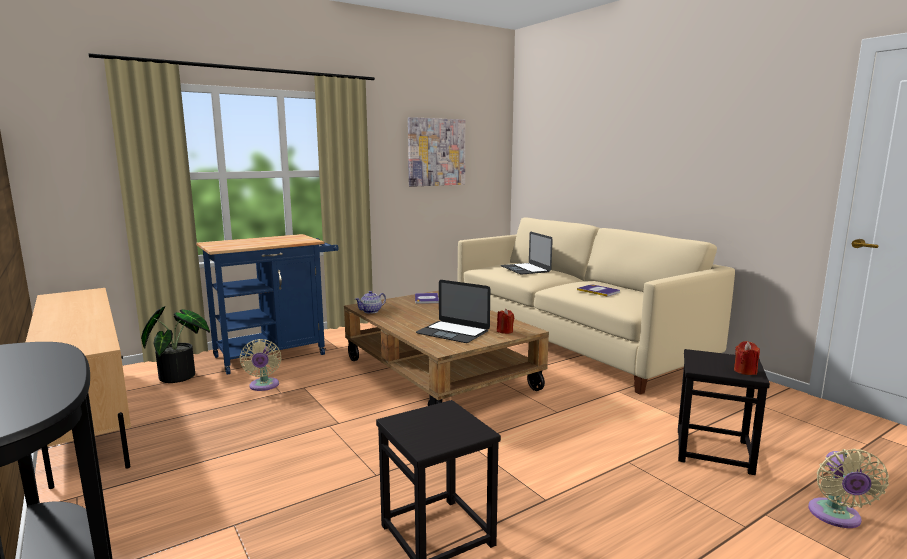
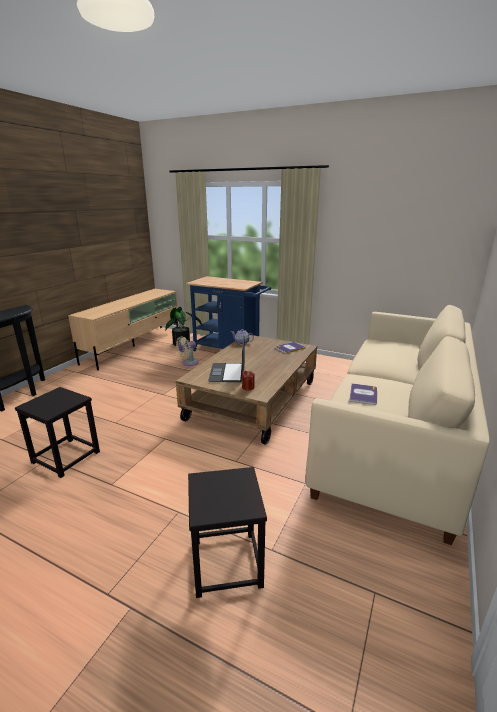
camera: 60 degrees right, 10 degrees up
(436, 152) = (391, 228): picture -> none
(525, 269) = (387, 353): laptop -> none
(745, 371) = (212, 508): red candle -> none
(836, 517) = (143, 670): beige fan -> none

